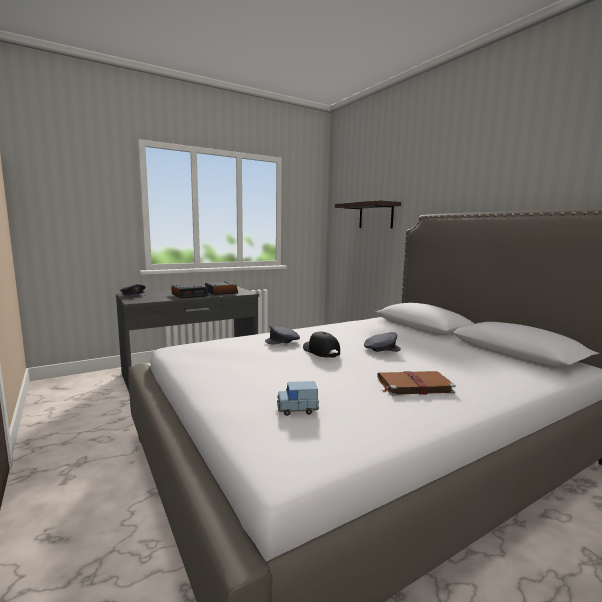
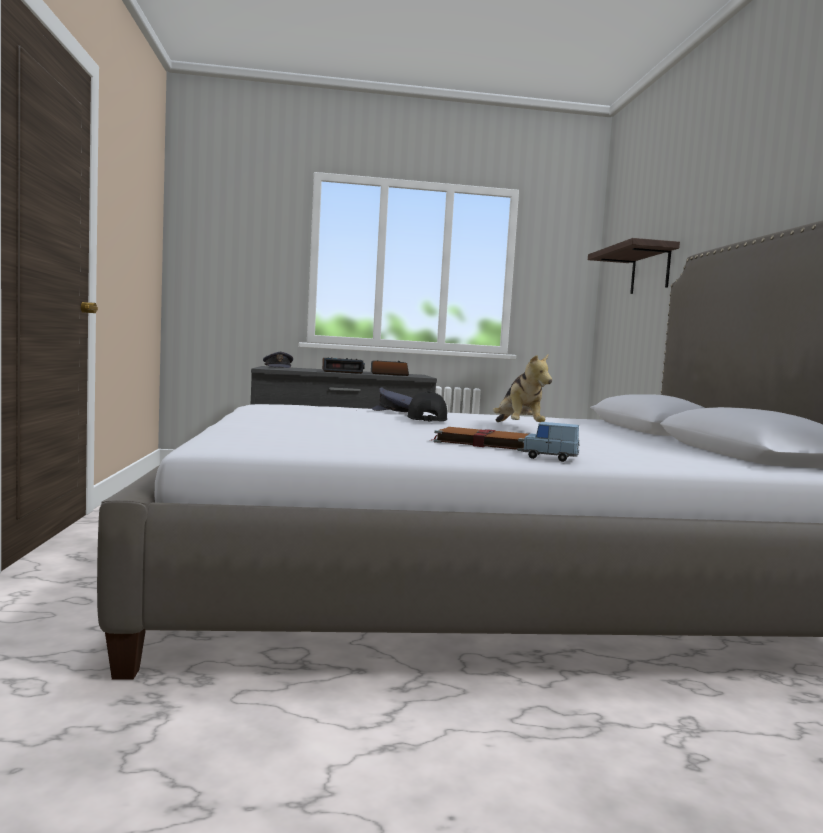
camera: 25 degrees right, 5 degrees down
(297, 409) = (301, 432): blue toy car -> blue toy car (550, 458)
(381, 349) = (517, 428): grey cap -> plush toy

